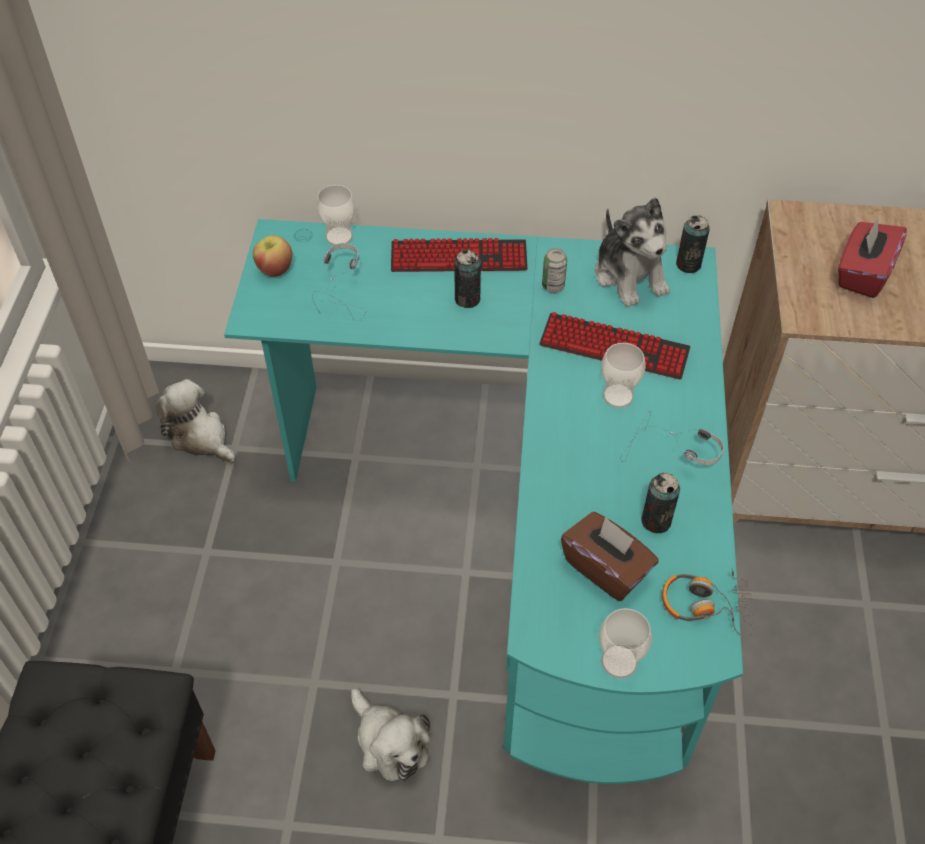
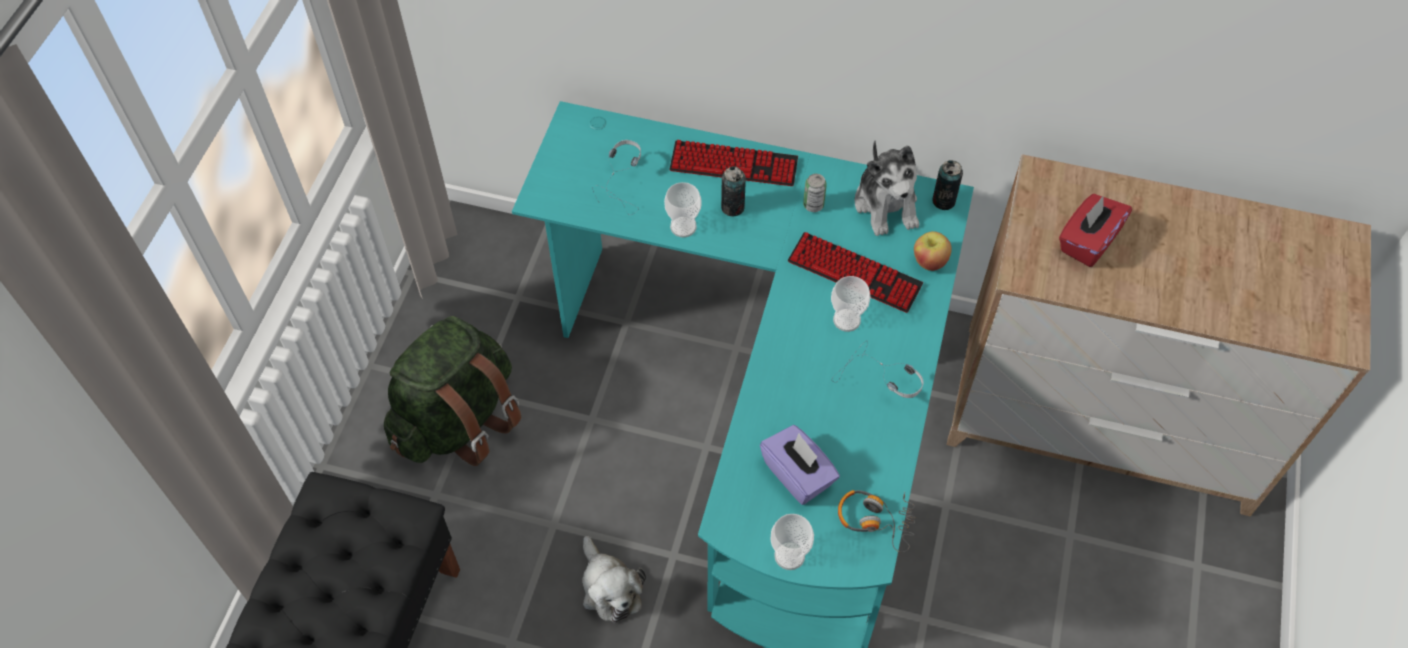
camera: 10 degrees right, 5 degrees up
(188, 586) = (458, 420): none -> green backpack
(200, 437) = (488, 282): plush toy -> none
(274, 269) = (566, 153): apple -> apple (929, 261)
(339, 236) = (629, 129): cup -> cup (683, 227)
(606, 568) = (798, 474): brown tissue box -> purple tissue box
(656, 521) = (851, 439): can -> none

